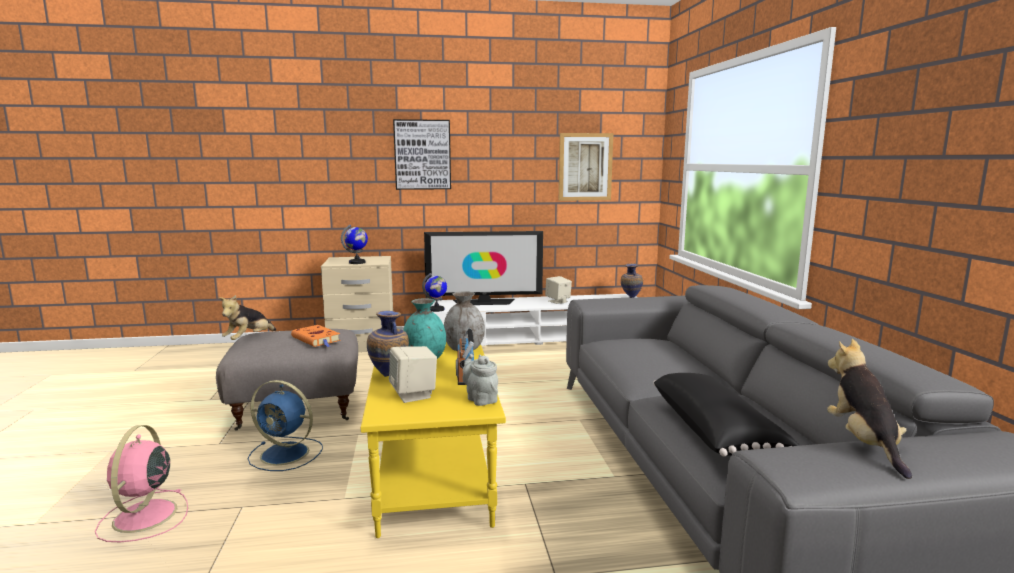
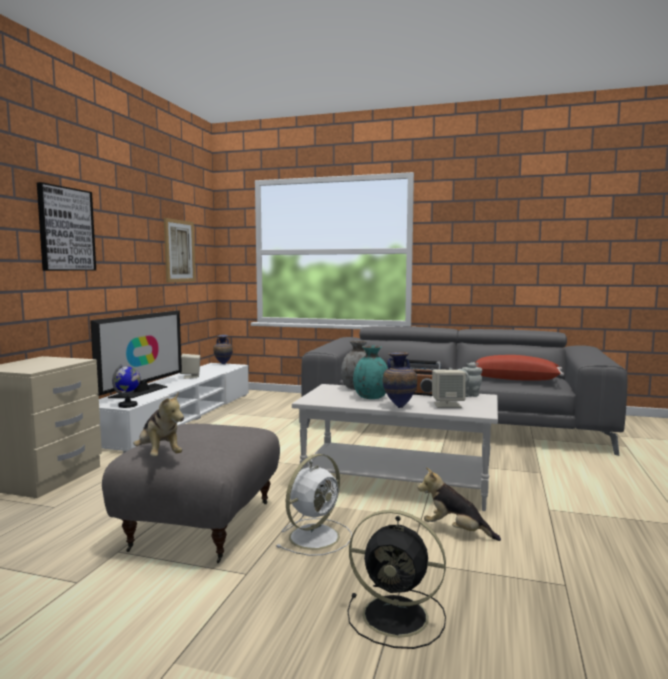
camera: 65 degrees left, 5 degrees down
(144, 517) = (398, 616): pink fan -> black fan
(287, 454) = (315, 536): blue fan -> white fan
(317, 339) = (224, 428): orange book -> none
(357, 262) = (53, 364): globe -> none
(435, 469) = (397, 483): yellow coffee table -> white coffee table
(715, 431) = (515, 379): black pillow -> red pillow
(863, 443) = (579, 354): plush toy -> plush toy (455, 531)

